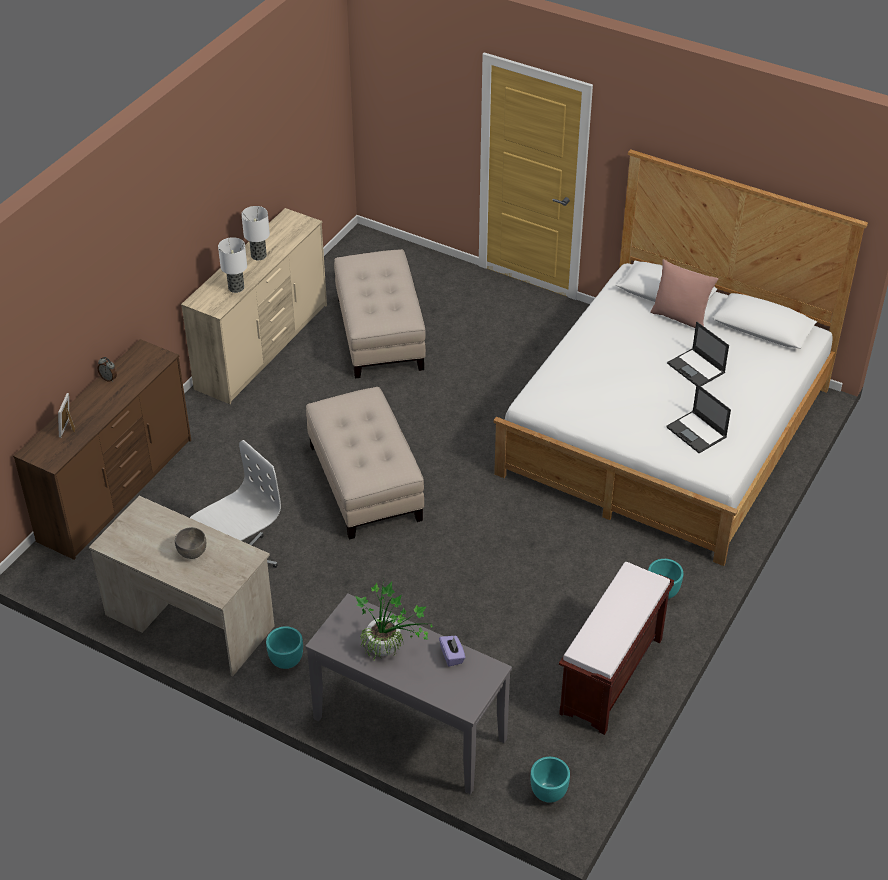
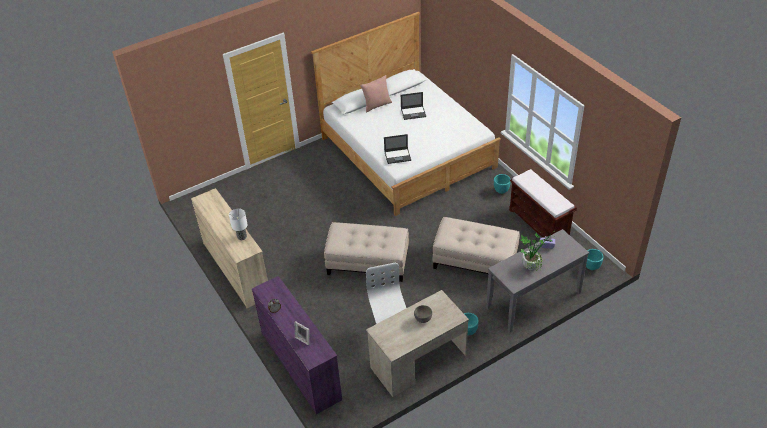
camera: 60 degrees left, 0 degrees up
(117, 490) = (301, 365): brown dresser -> purple dresser
(258, 256) = (222, 220): table lamp -> none
(379, 333) = (265, 221): beige ottoman -> beige ottoman (474, 261)
(697, 432) = (453, 128): laptop -> laptop (398, 156)

